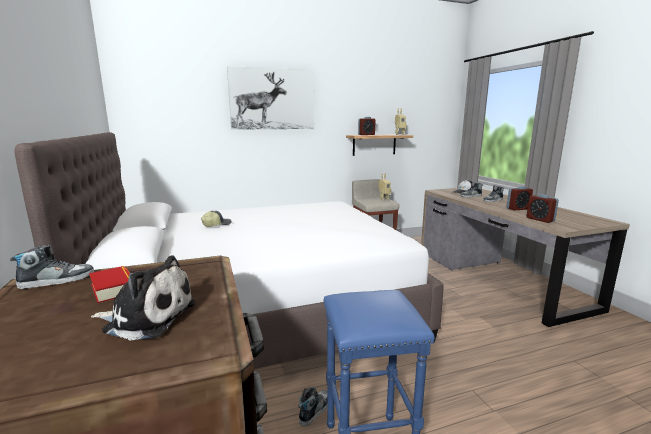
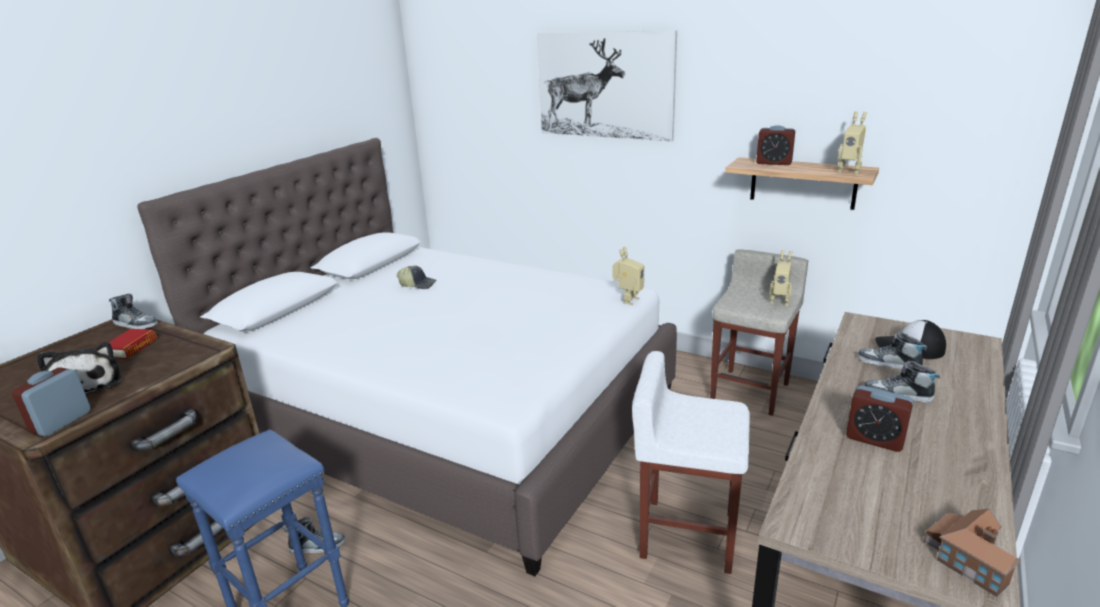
camera: 50 degrees right, 10 degrees up
(345, 205) = (627, 300): none -> toy robot
(445, 298) = (686, 534): none -> white stool
(540, 219) = (818, 484): alarm clock -> alarm clock (61, 422)
(596, 219) = (968, 558): none -> toy house

